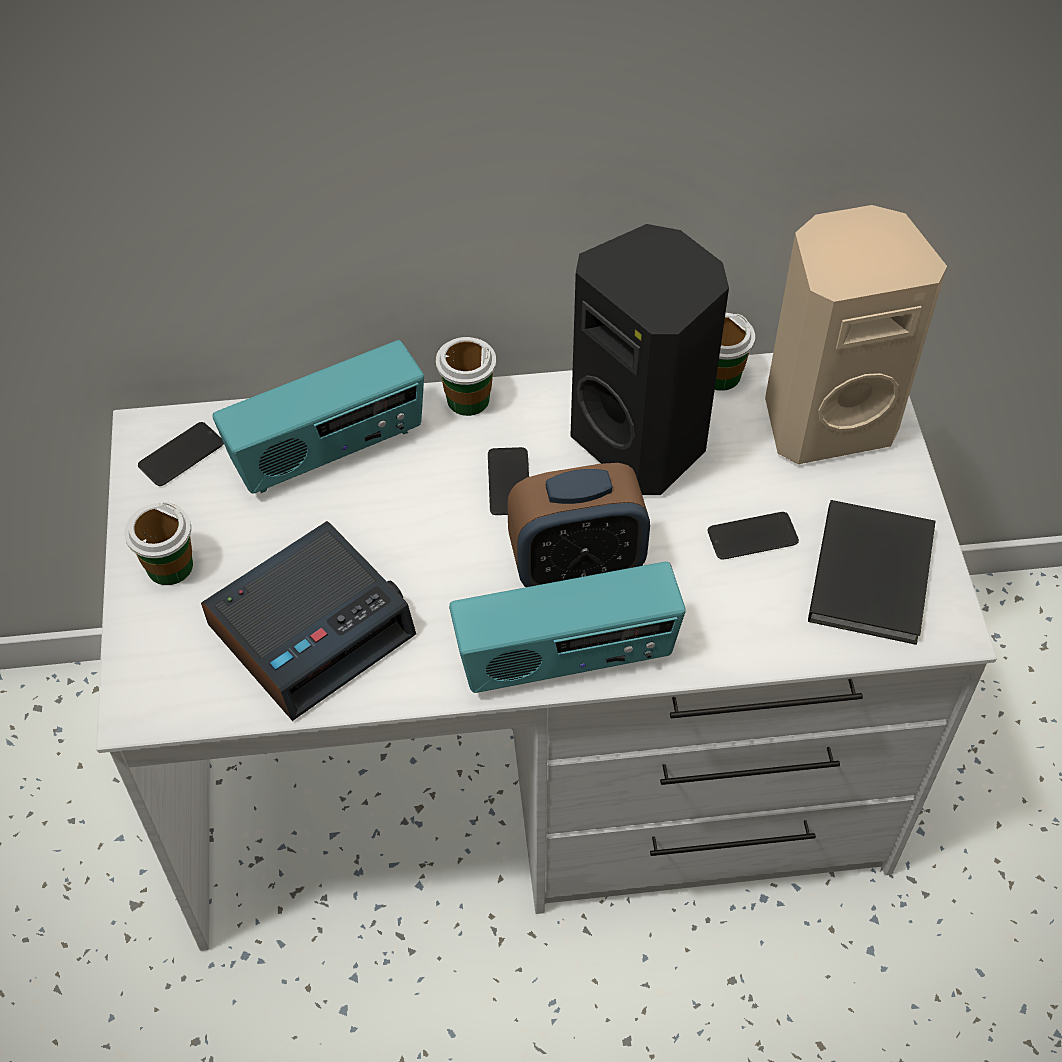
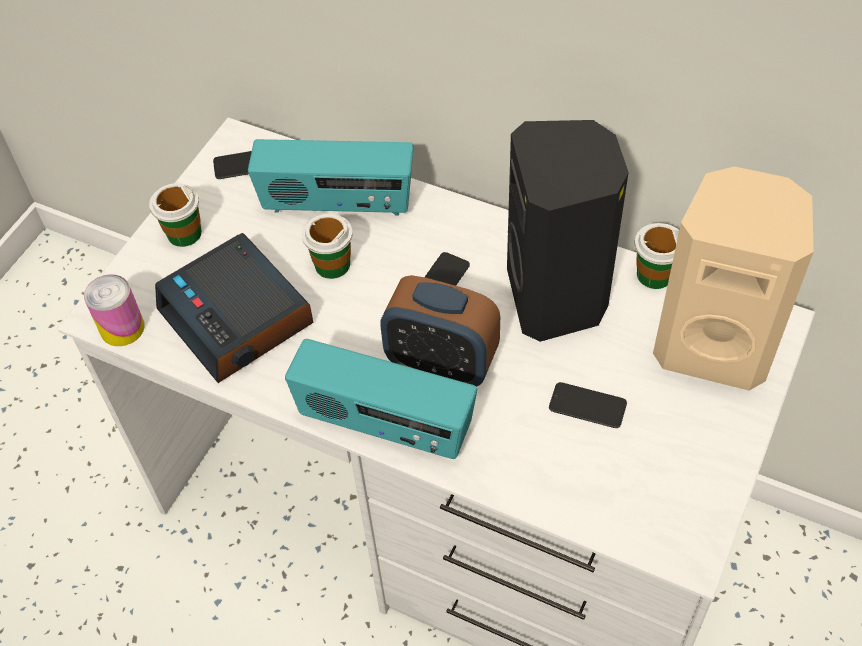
camera: 35 degrees right, 0 degrees up
(181, 708) = (122, 328): none -> can
(312, 628) = (238, 317): alarm clock -> alarm clock turned 60 degrees clockwise
(467, 399) = (456, 210): cup -> cup (332, 264)
(873, 572) = (662, 480): black book -> none

